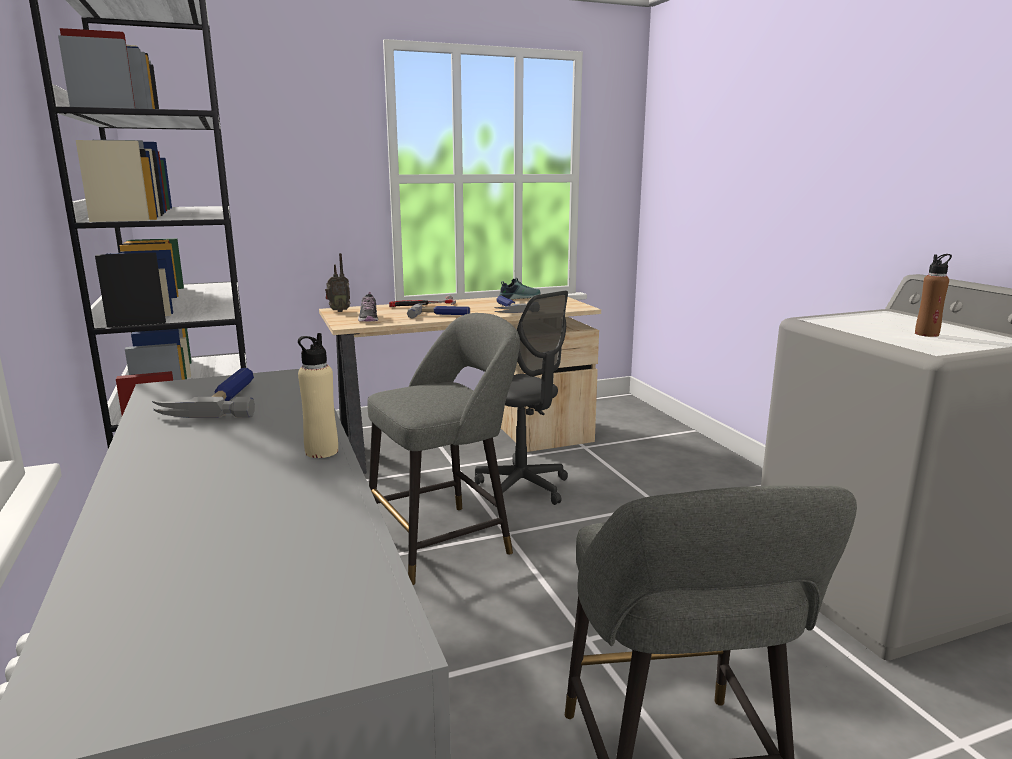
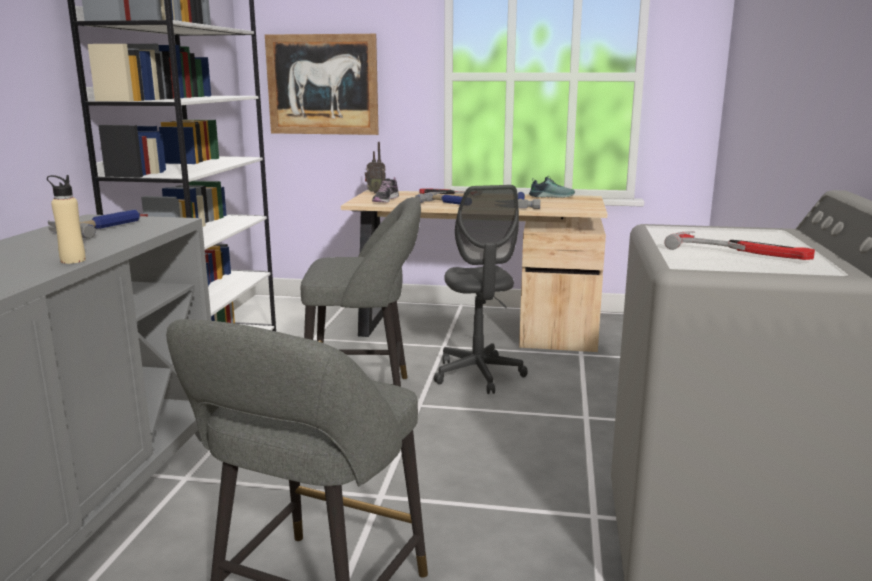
camera: 30 degrees right, 0 degrees up
(245, 189) = (322, 85): none -> picture
(927, 334) = (738, 252): brown bottle -> hammer

